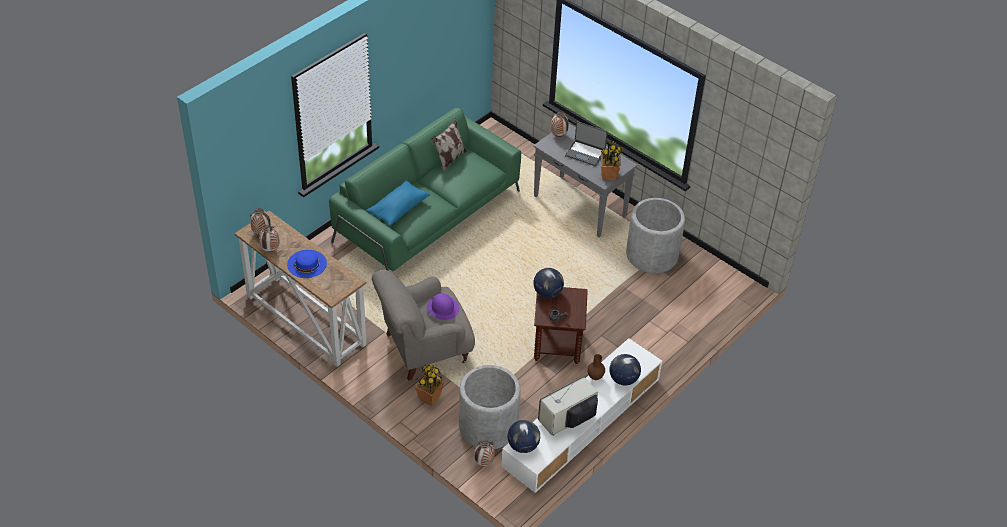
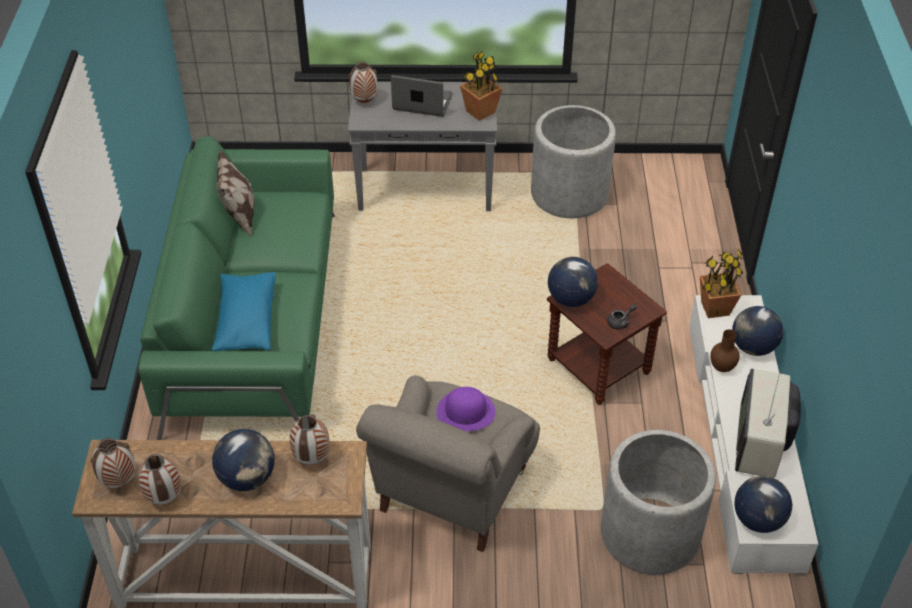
camera: 40 degrees left, 0 degrees up
(307, 264) = (247, 478): blue hat -> globe
(429, 398) = (536, 554): potted plant -> potted plant (714, 309)
(484, 463) = (704, 586): vase -> vase (312, 460)
(585, 153) = (422, 103): laptop -> laptop turned 150 degrees counterclockwise

